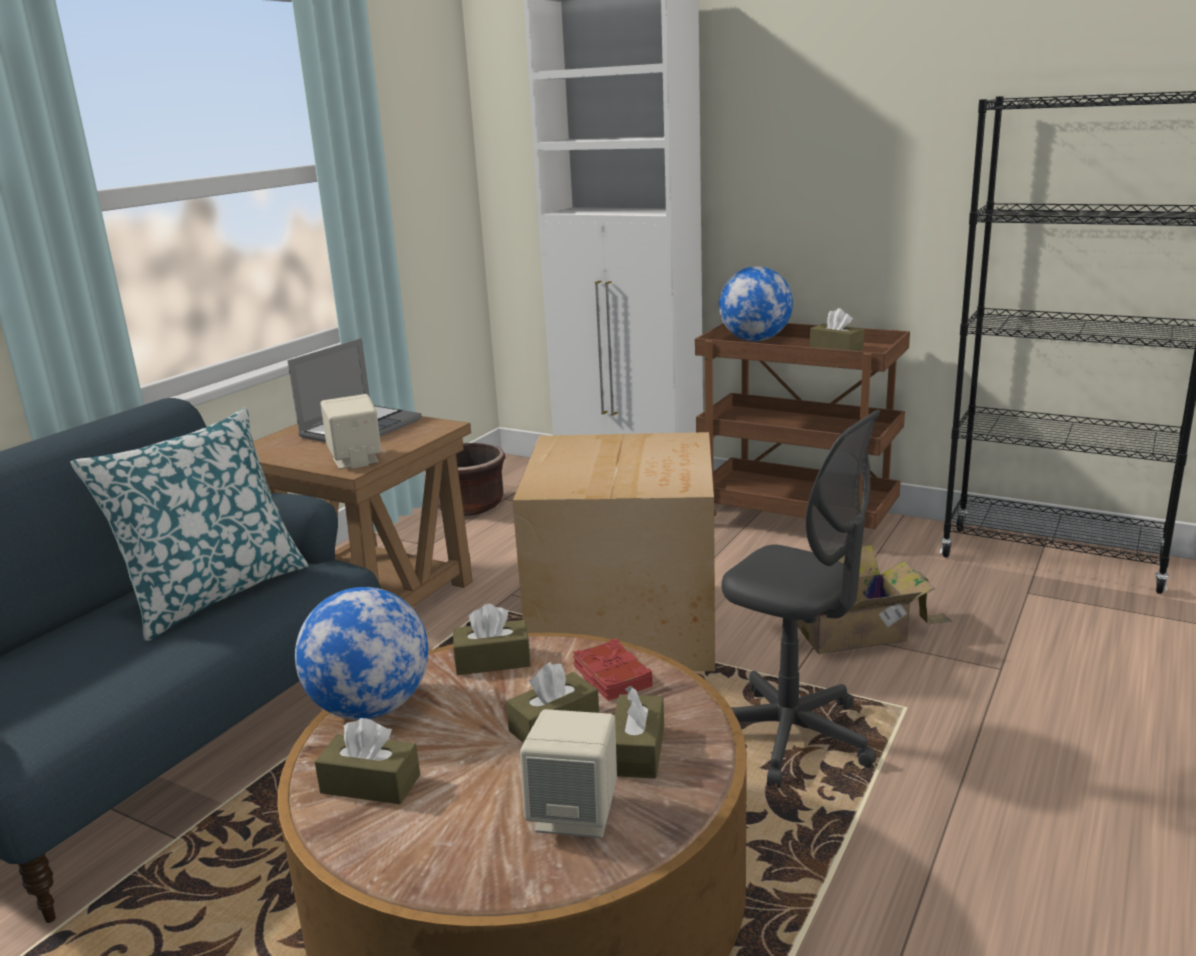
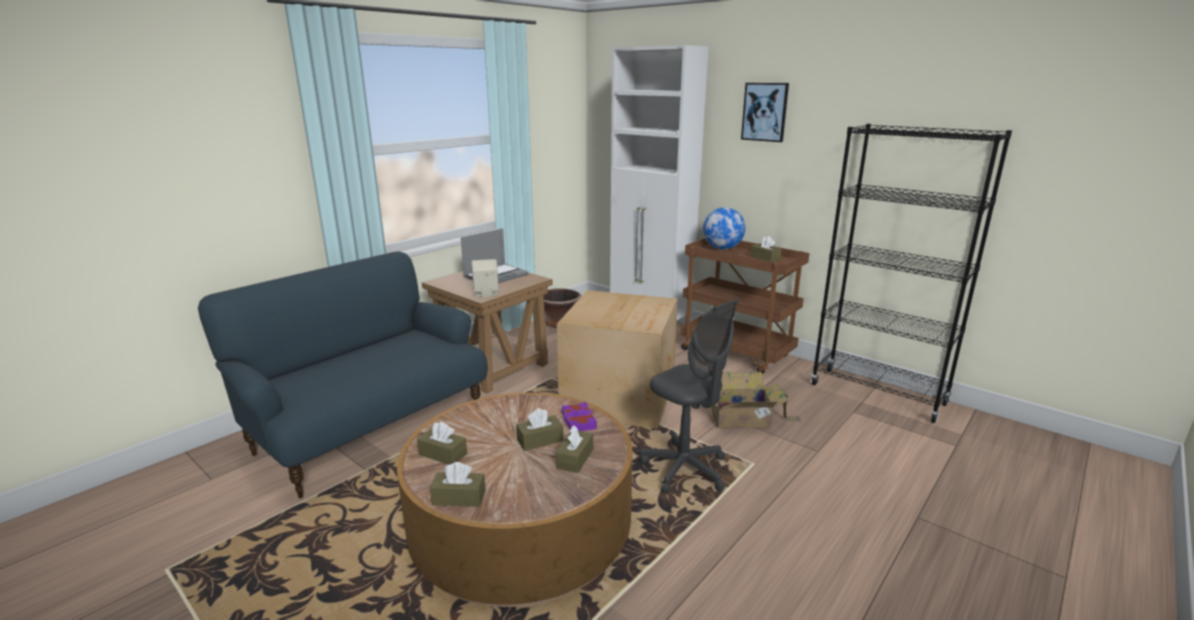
camera: 10 degrees right, 0 degrees up
(214, 594) = (402, 353): pillow -> none
(371, 708) = (456, 419): globe -> none
(492, 661) = (523, 404): brown tissue box -> brown tissue box (459, 497)
(575, 814) = (532, 483): beige speaker -> none
(611, 677) = (578, 421): red book -> purple book
(810, 92) = (765, 112): none -> picture

